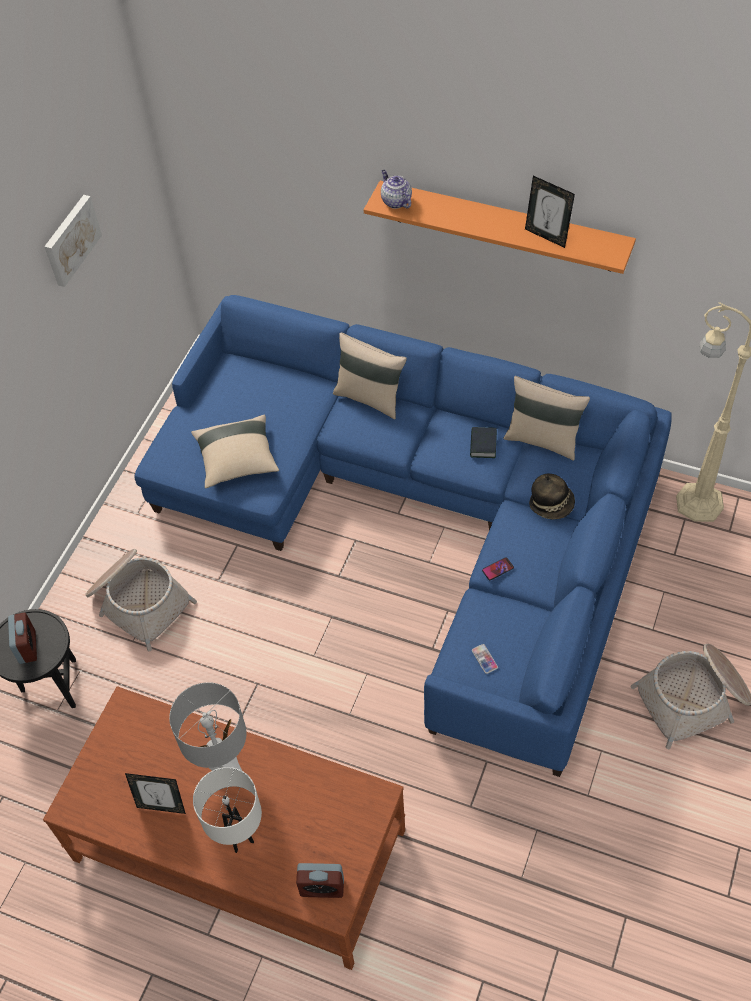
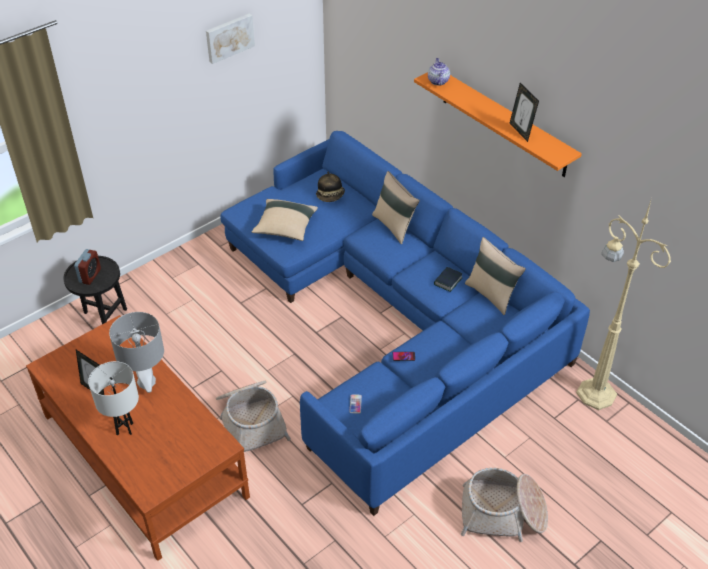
camera: 25 degrees right, 10 degrees down
(139, 602) = (185, 294): basket -> basket (251, 421)
(322, 887) = (151, 479): alarm clock -> none
(552, 504) = (469, 334): hat -> hat (331, 196)

